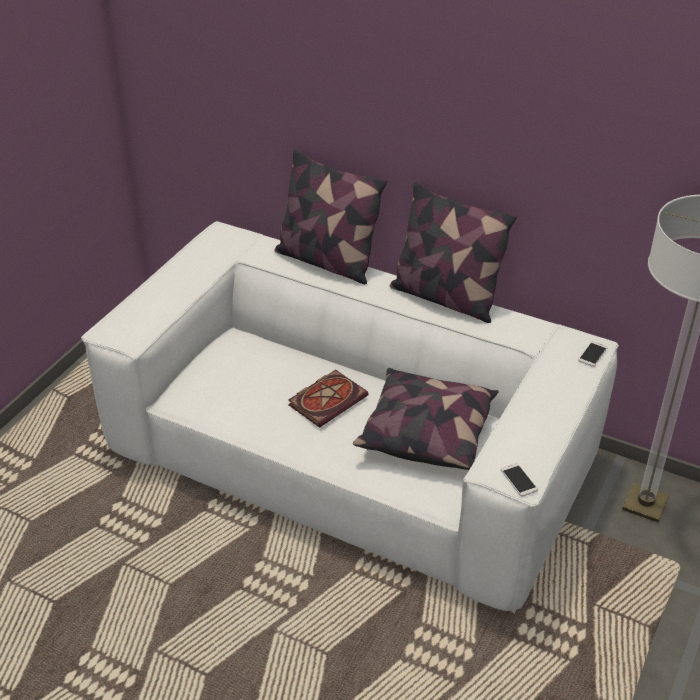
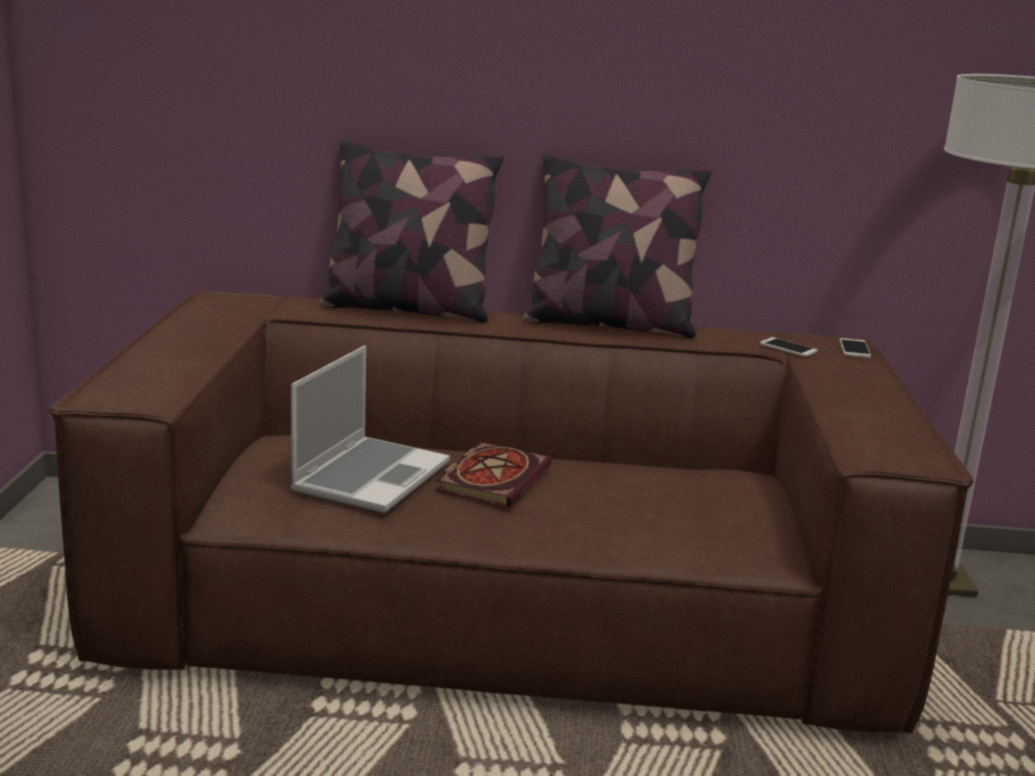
camera: 25 degrees left, 20 degrees down
(261, 384) = (371, 476): none -> laptop
(350, 456) = (505, 604): white sofa -> brown sofa
(426, 433) = (672, 491): pillow -> none
(519, 480) = (918, 460): phone -> phone (788, 348)

